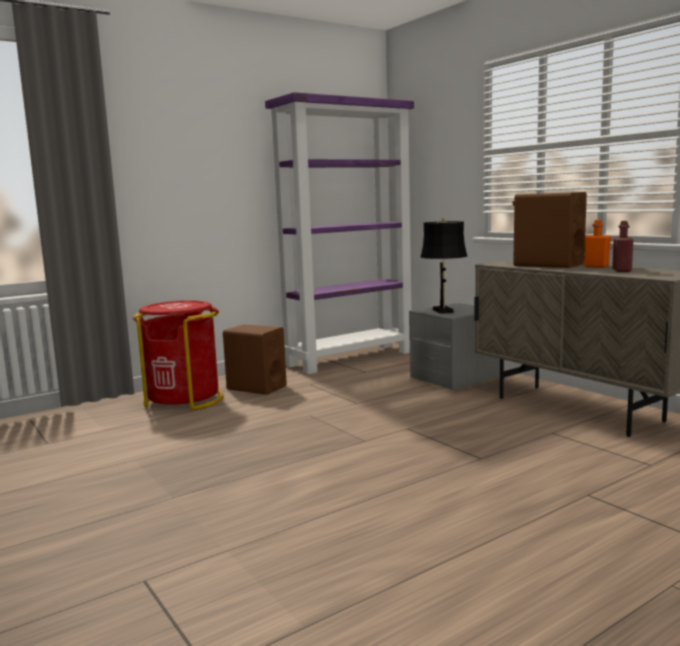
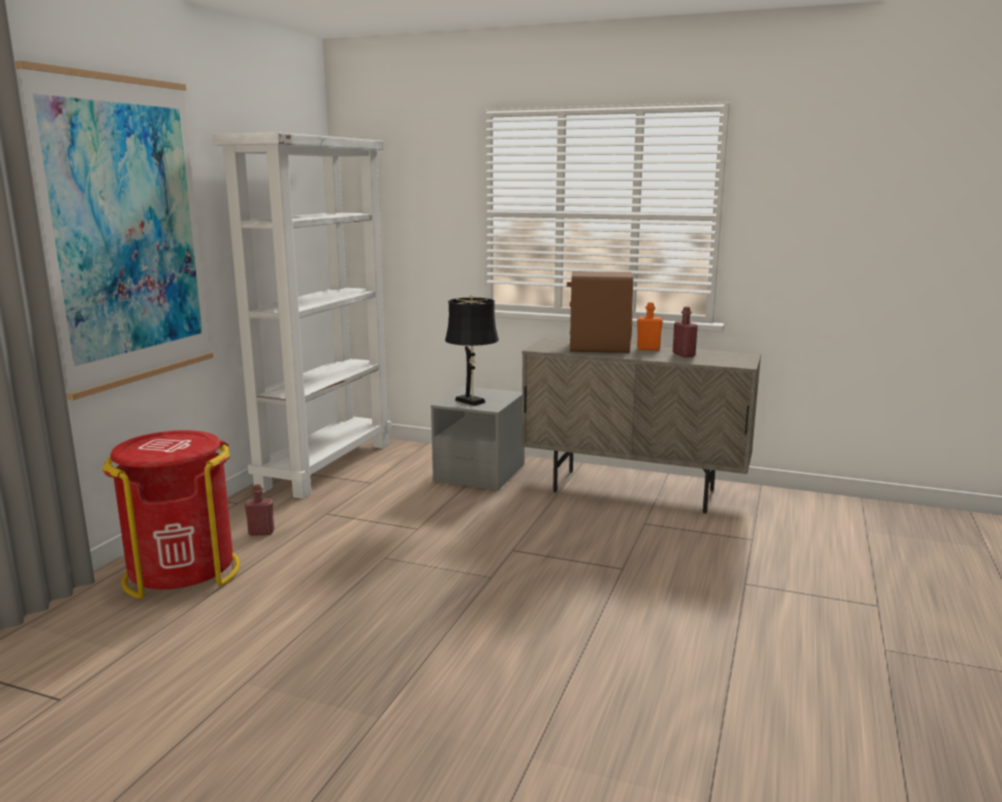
camera: 35 degrees left, 5 degrees up
(188, 167) = (126, 232): none -> picture
(256, 387) = (261, 532): brown speaker -> red bottle
(350, 358) = (326, 465): purple bookcase -> white bookcase

